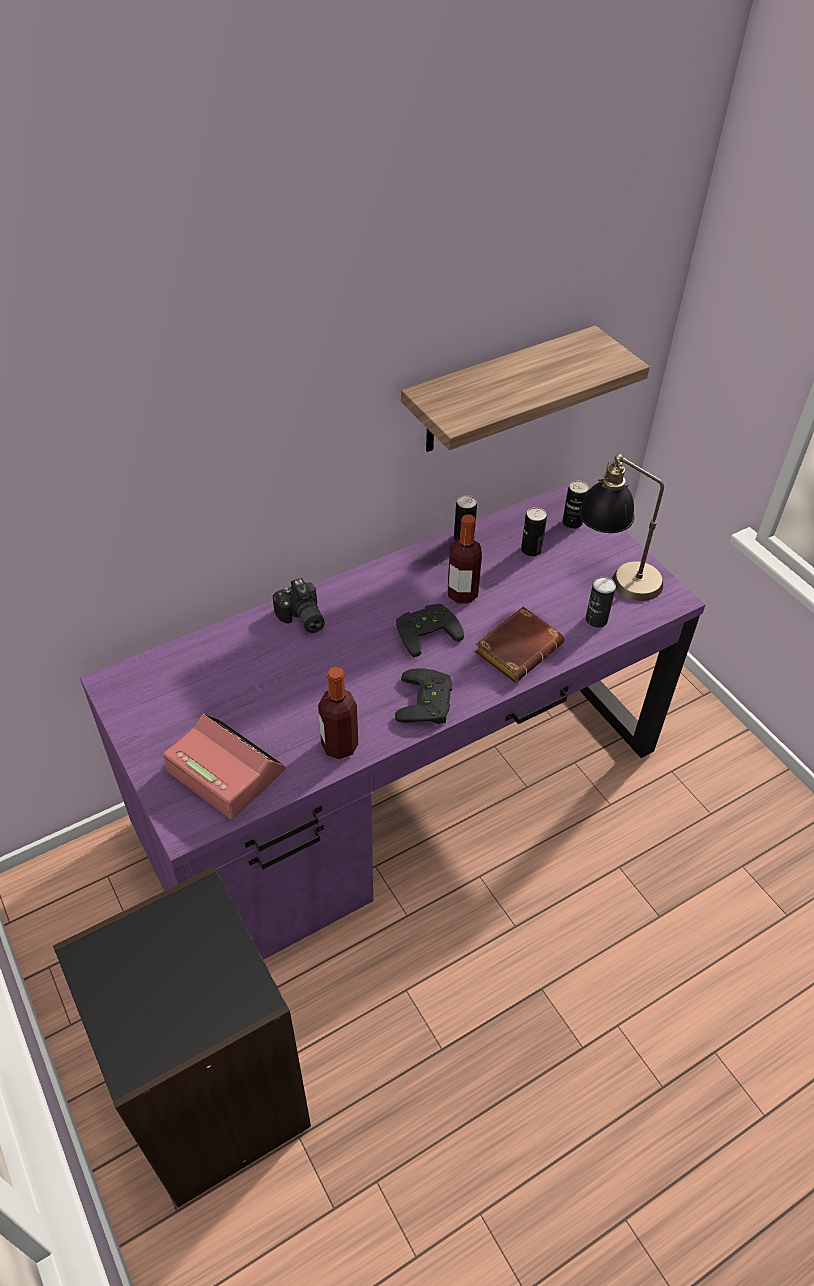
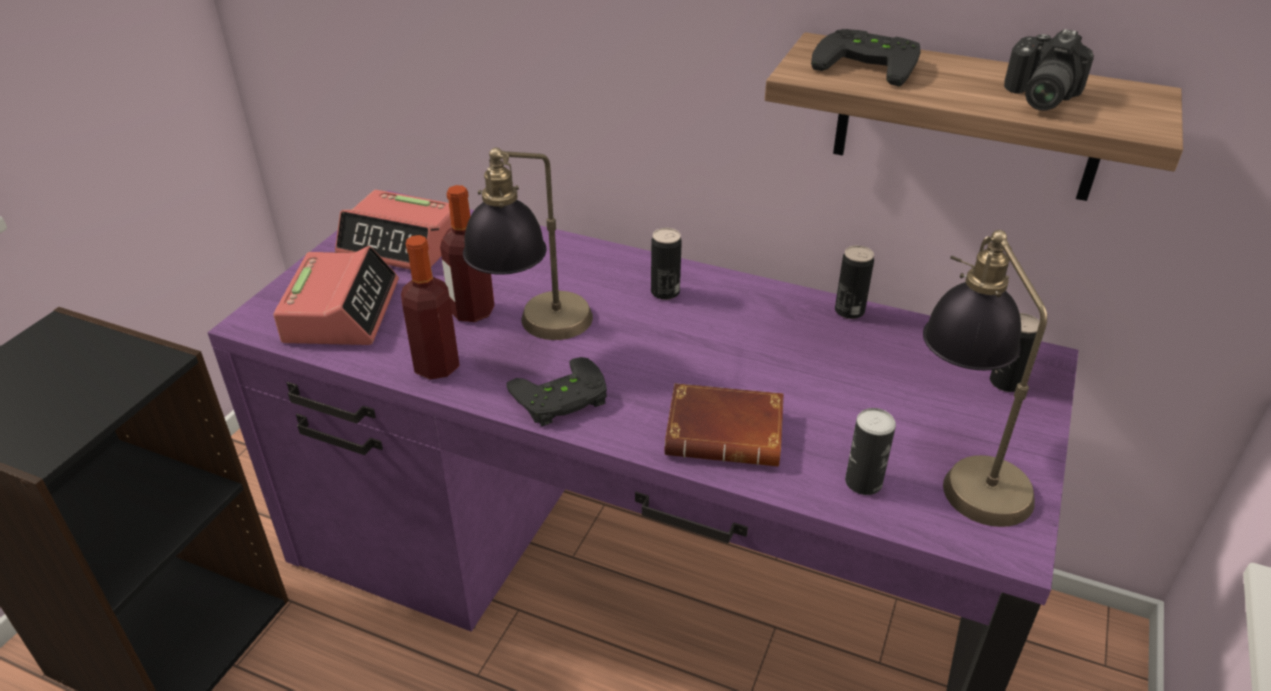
camera: 55 degrees right, 10 degrees down
(171, 701) = (402, 244): none -> alarm clock
(301, 619) = (587, 264): camera -> camera (1036, 97)
(352, 681) = (535, 333): none -> table lamp
(426, 630) = (669, 349): black game controller -> black game controller (870, 63)
(462, 594) = (758, 350): bottle -> bottle (472, 311)
(531, 550) = (906, 370): can -> can (665, 292)

